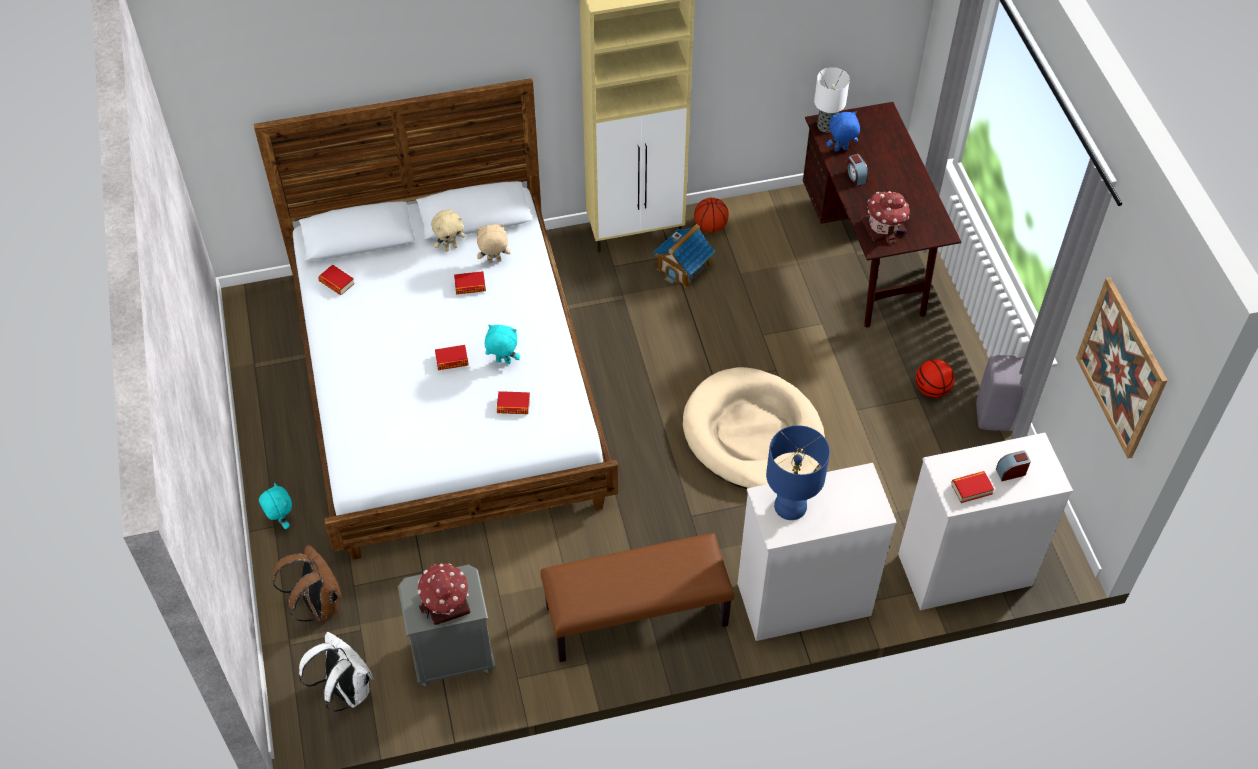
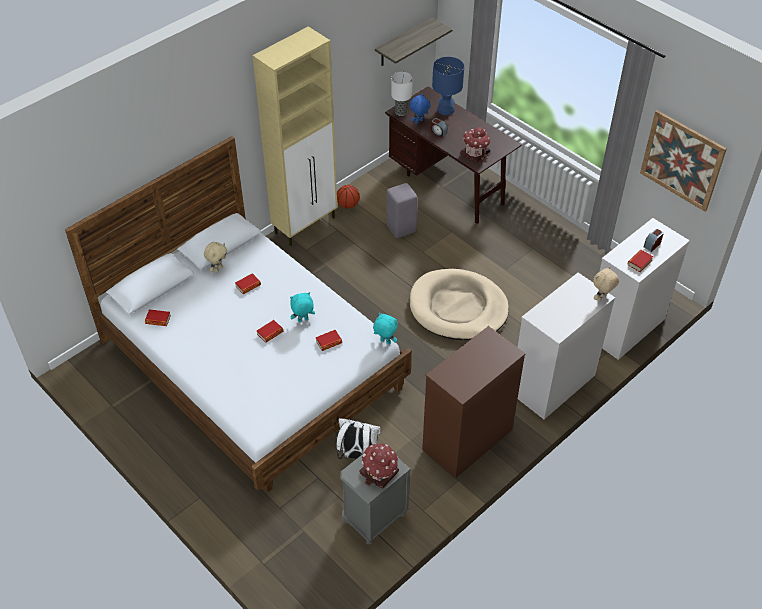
camera: 30 degrees left, 5 degrees down
(281, 521) = (202, 492): turquoise plush toy -> turquoise plush toy (385, 342)
(318, 604) = (264, 530): brown backpack -> none
(345, 690) = (321, 573): white backpack -> white backpack (357, 455)
(494, 262) = (253, 266): beige plush toy -> beige plush toy (602, 298)
(636, 617) = (467, 440): brown bench -> brown dresser
(683, 267) = (348, 234): toy house -> none
(791, 506) = (553, 315): blue table lamp -> blue table lamp (446, 110)
(859, 28) = (403, 43): none -> shelf
(932, 389) = (537, 241): basketball -> none
(994, 416) = (579, 241): grey stool -> grey stool (400, 229)

